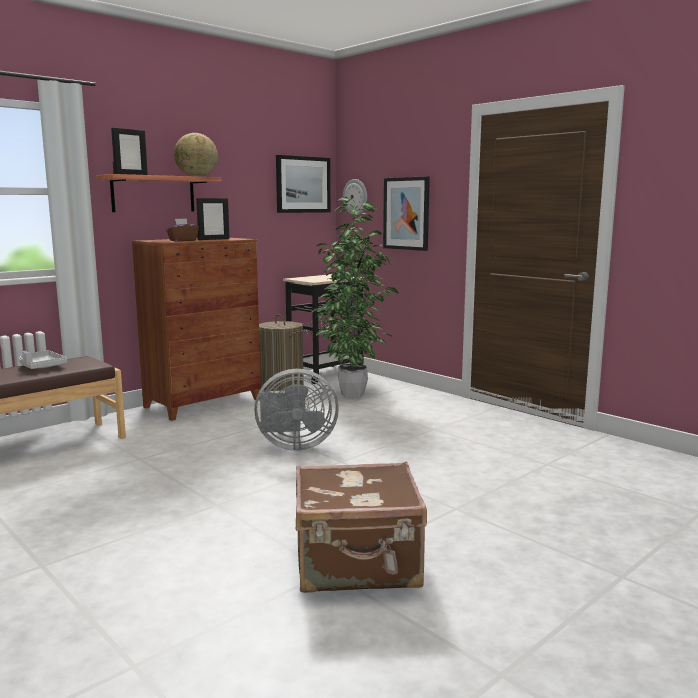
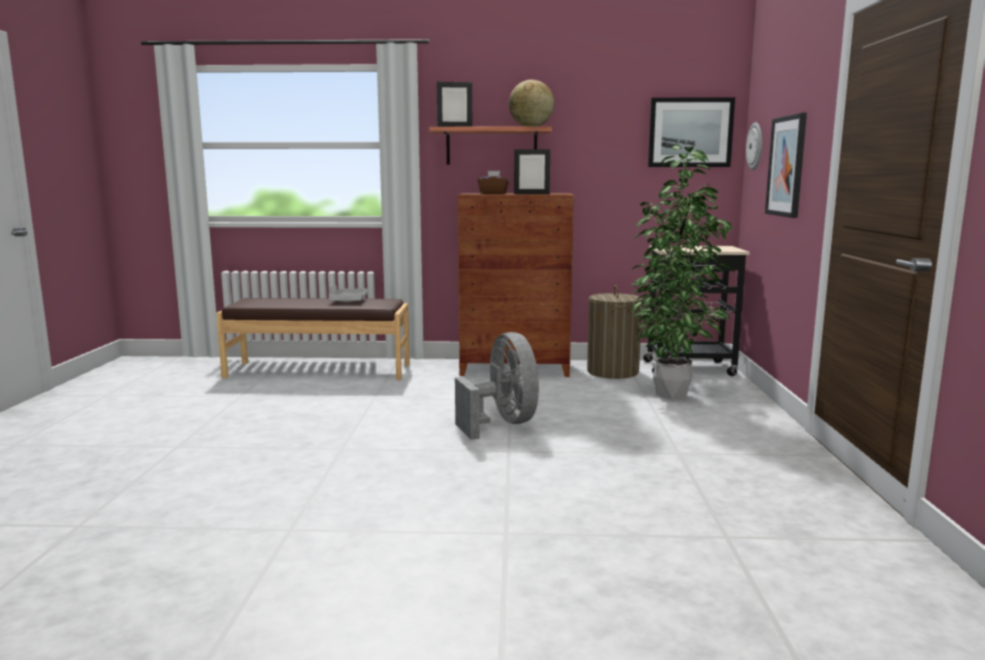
camera: 45 degrees right, 0 degrees up
(294, 445) = (502, 424): grey fan -> grey fan turned 150 degrees counterclockwise
(358, 565) = (317, 536): brown suitcase -> none

